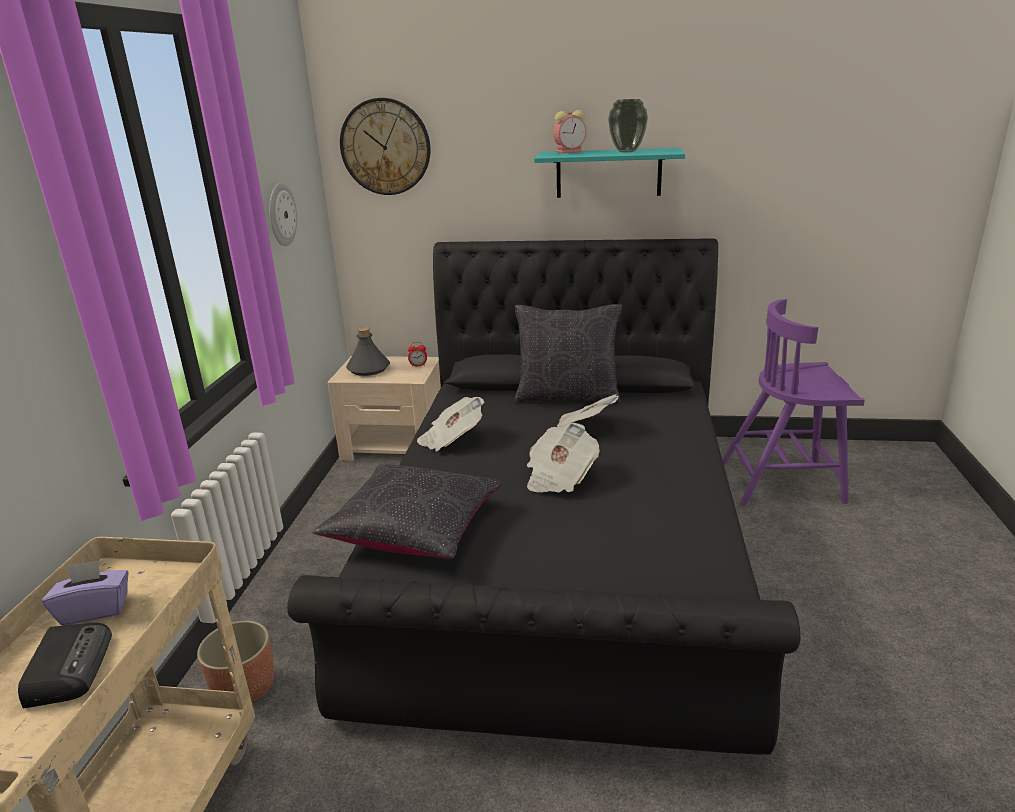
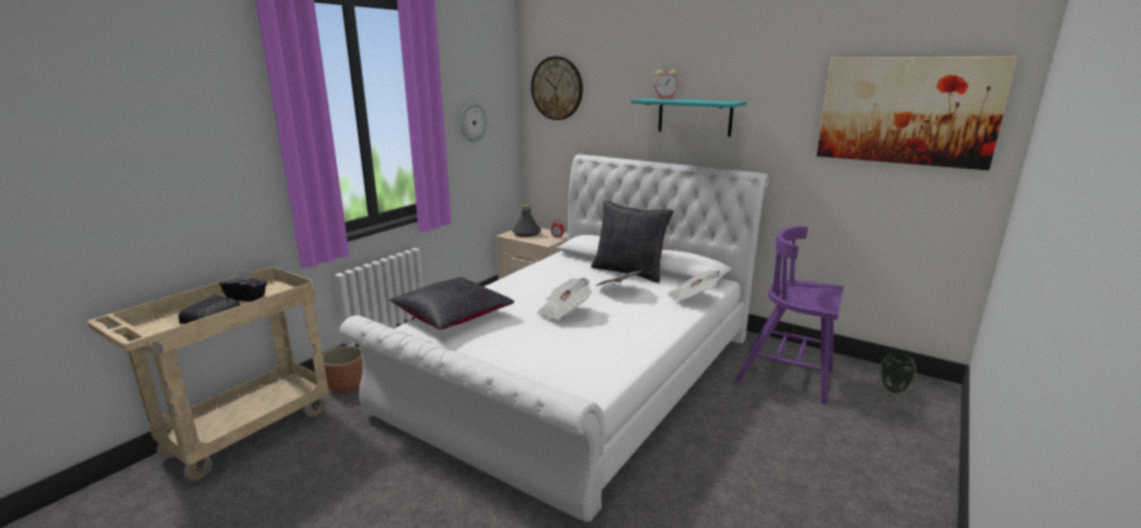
camera: 25 degrees right, 5 degrees down
(95, 610) = (246, 297): purple tissue box -> black tissue box
(451, 440) = (528, 279): newspaper -> newspaper (692, 298)
(560, 548) = (579, 371): black bed -> white bed
(627, 151) = (700, 100): vase -> vase (893, 390)
(874, 146) = (907, 111): none -> picture

